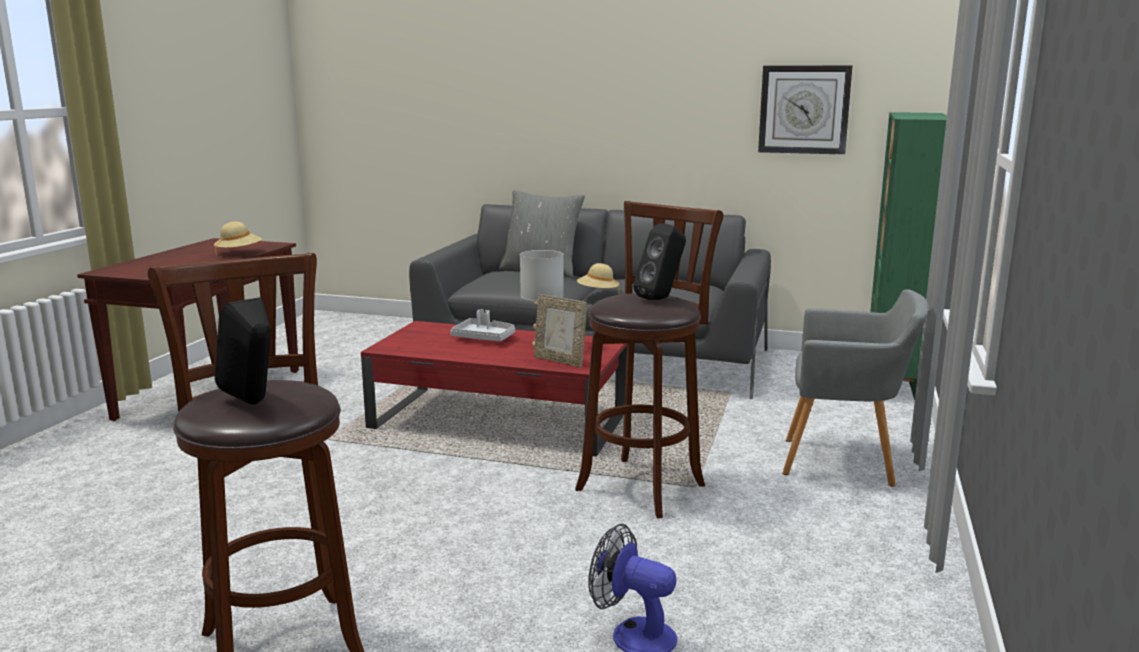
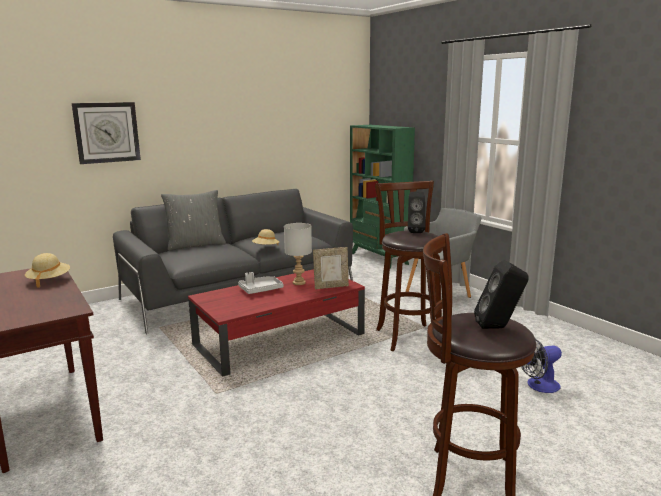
camera: 50 degrees left, 0 degrees up
(804, 109) = (310, 126): wall clock -> wall clock (107, 132)

